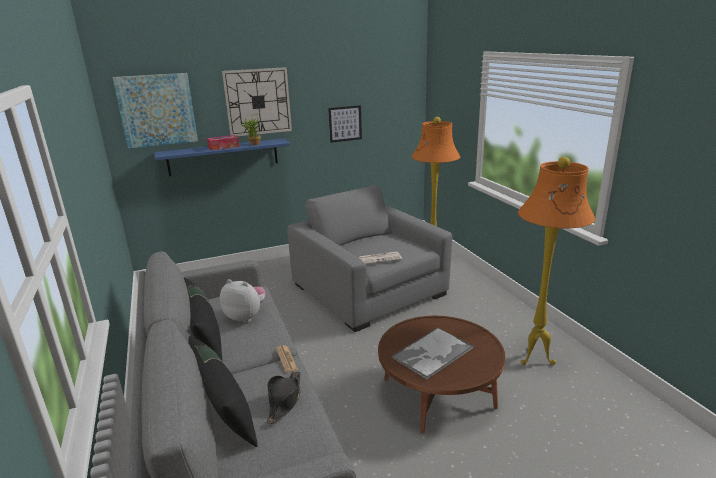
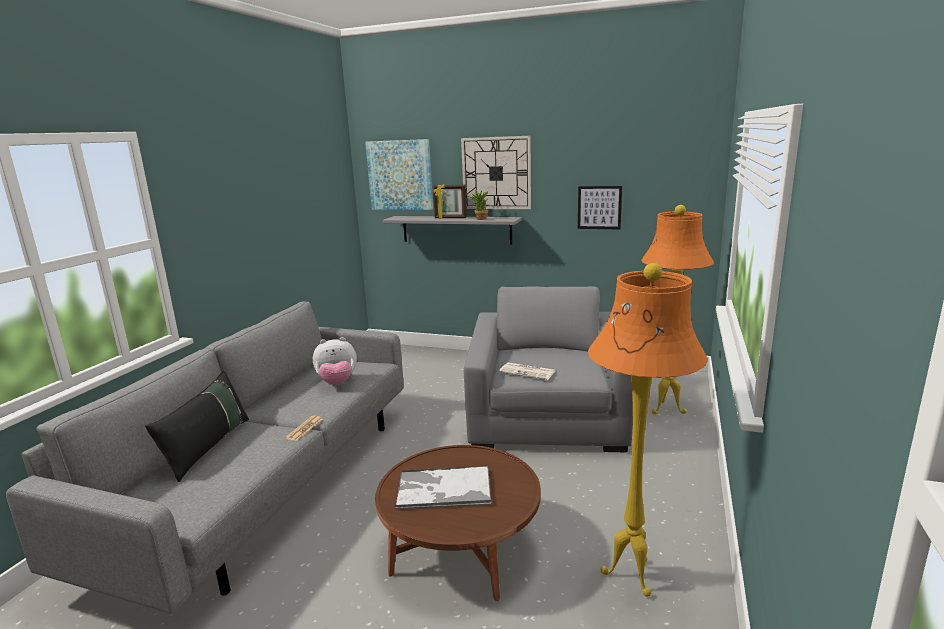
camera: 40 degrees right, 5 degrees down
(205, 338) = (288, 389): black pillow -> none
(223, 147) = (450, 218): tissue box -> picture frame
(223, 157) = (456, 229): blue shelf -> grey shelf
(246, 316) = (337, 383): plush toy -> plush toy turned 105 degrees clockwise
(284, 400) = (247, 459): black hat -> none

